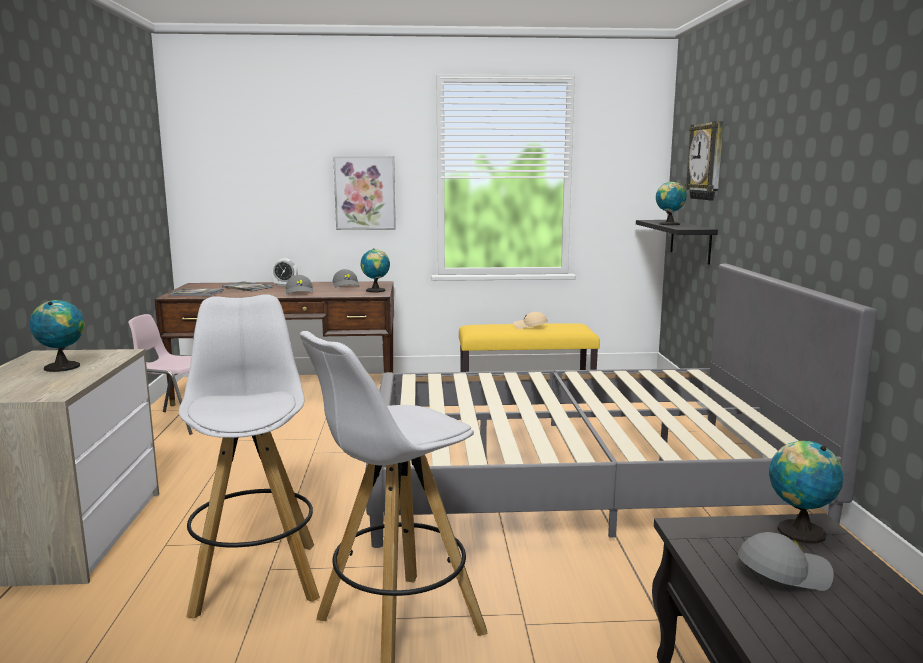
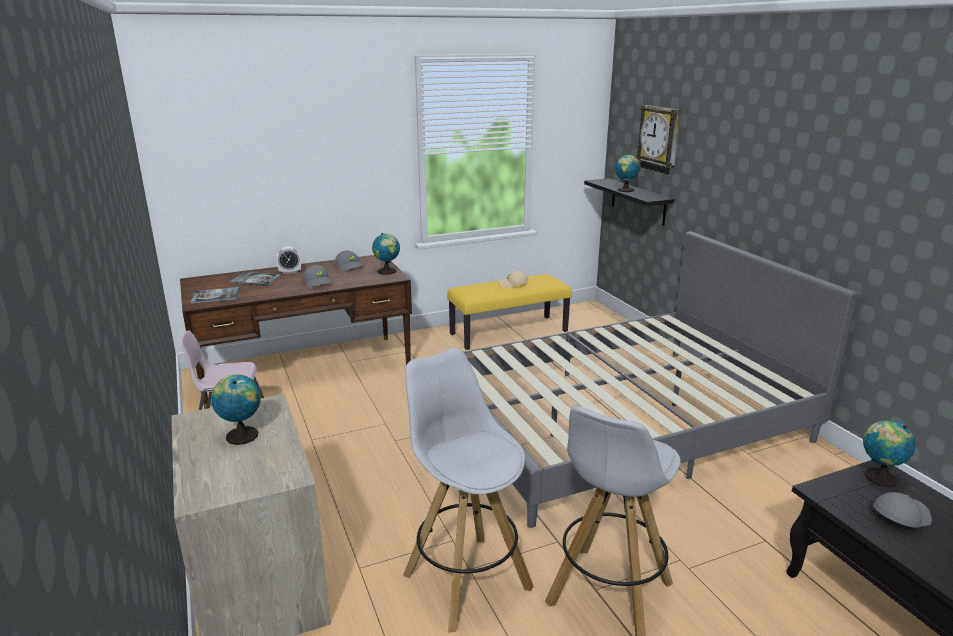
camera: 20 degrees left, 10 degrees up
(365, 193) = (352, 173): picture -> none

